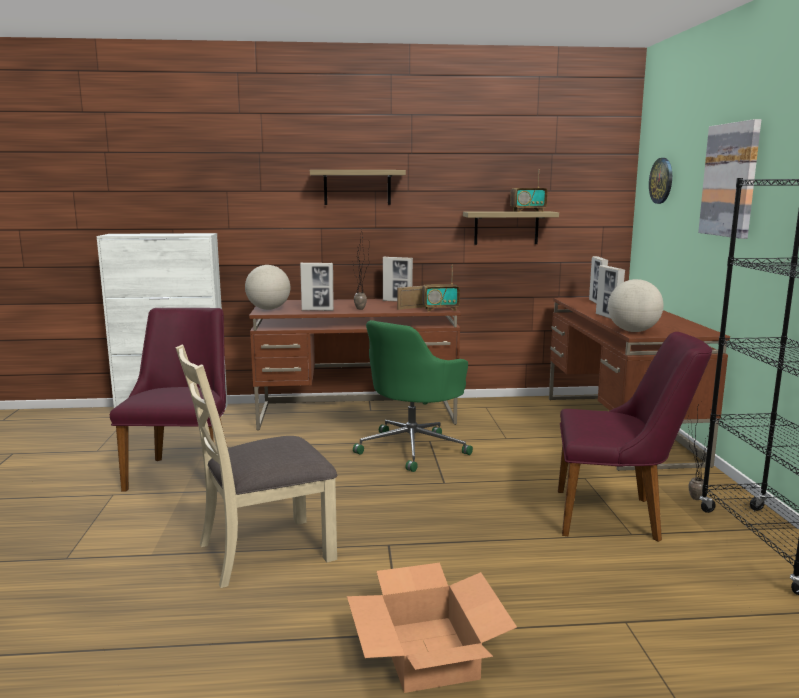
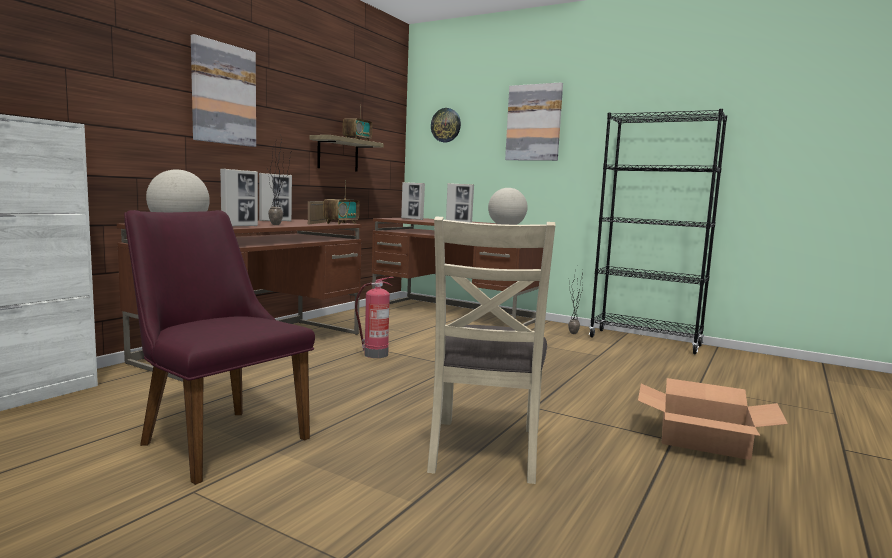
camera: 55 degrees left, 5 degrees down
(357, 187) = (223, 94): shelf -> picture
(413, 448) = (375, 355): green office chair -> fire extinguisher
(618, 516) = (573, 350): purple chair -> none

